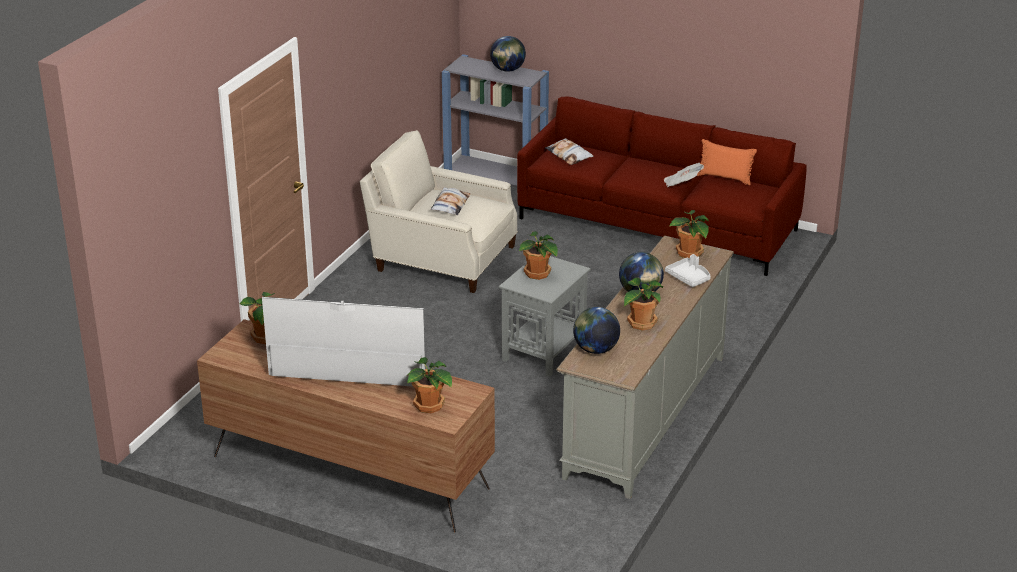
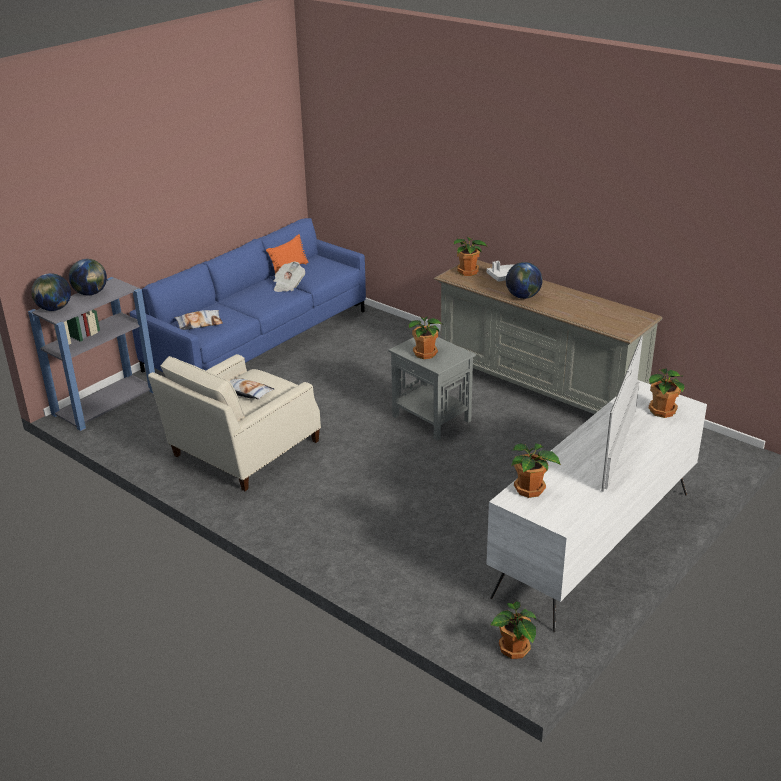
camera: 75 degrees left, 0 degrees up
(348, 473) = (594, 544): brown tv stand -> white tv stand
(595, 349) = (605, 323): globe -> globe (54, 309)
(640, 323) = (569, 302): potted plant -> potted plant (514, 650)
(657, 225) = (259, 340): red sofa -> blue sofa

